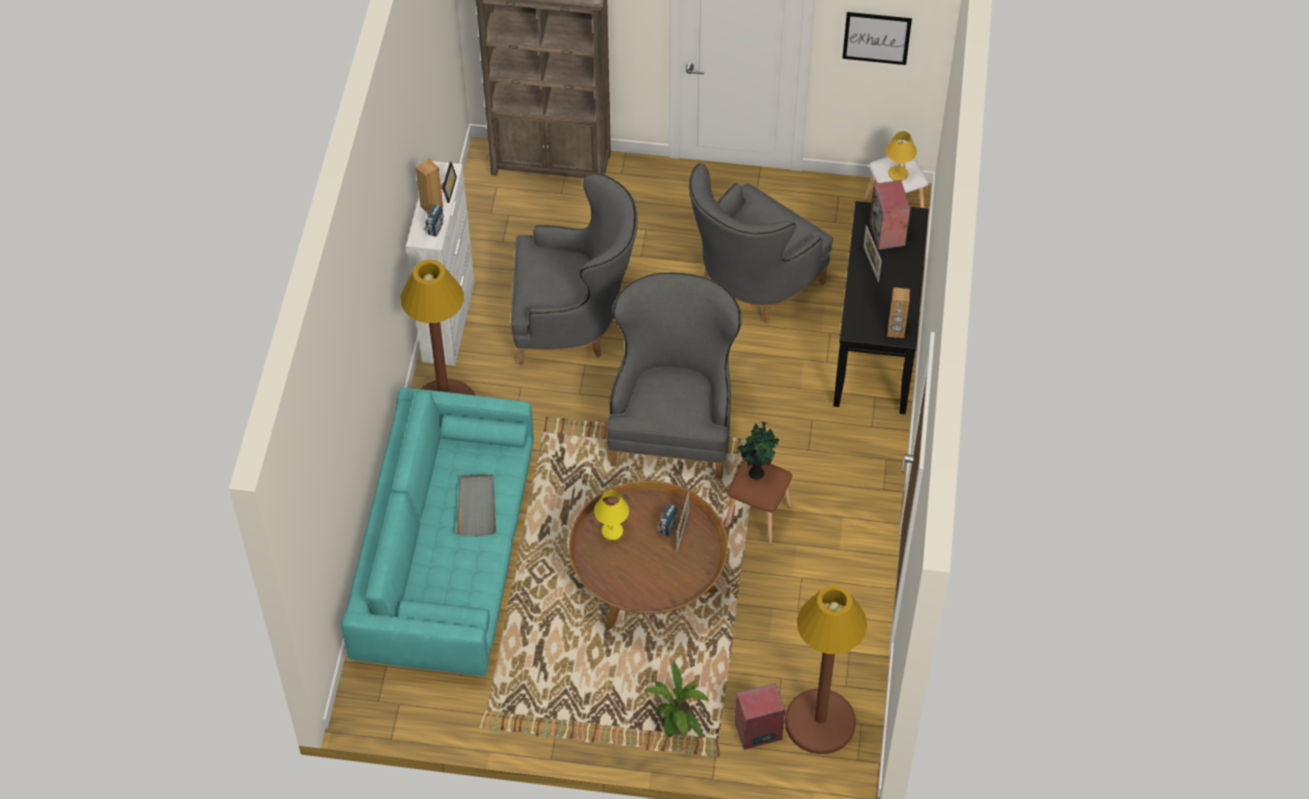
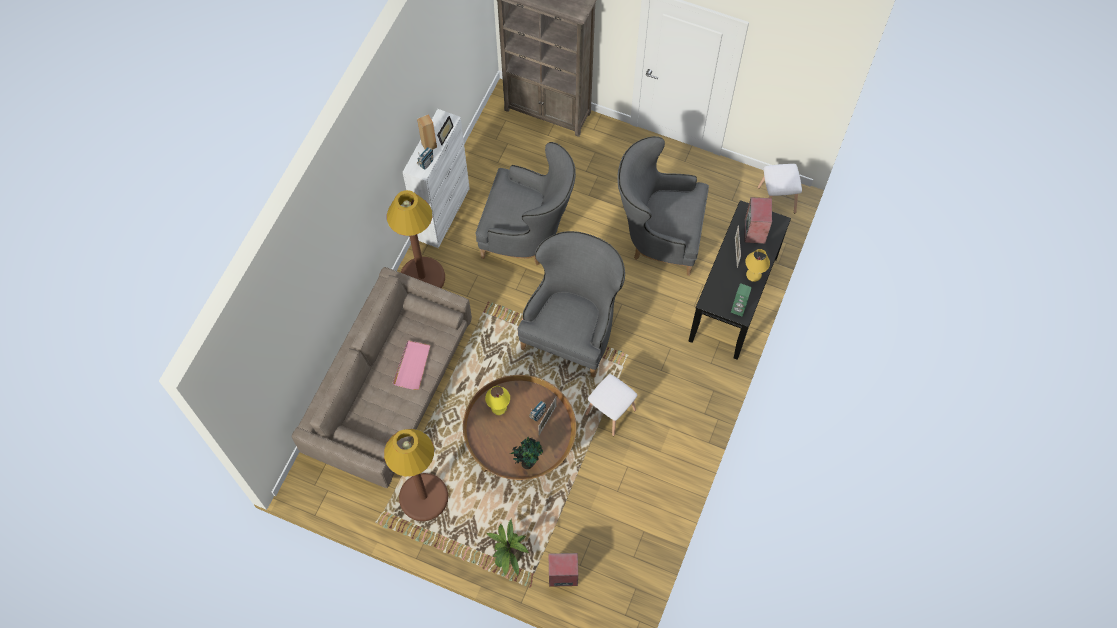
camera: 15 degrees right, 10 degrees up
(446, 557) = (390, 389): turquoise sofa -> beige sofa
(477, 506) = (413, 365): grey tray -> pink tray
(750, 286) = (658, 236): grey armchair -> grey armchair turned 45 degrees clockwise
(756, 471) = (612, 387): potted plant -> potted plant (527, 462)
(758, 516) = (611, 412): brown stool -> white stool
(820, 722) = (607, 579): brown floor lamp -> brown floor lamp (423, 497)
(876, 37) = (784, 85): picture -> none
(896, 331) = (738, 310): brown speaker -> green speaker
(897, 174) = (781, 180): yellow table lamp -> yellow table lamp (753, 275)

